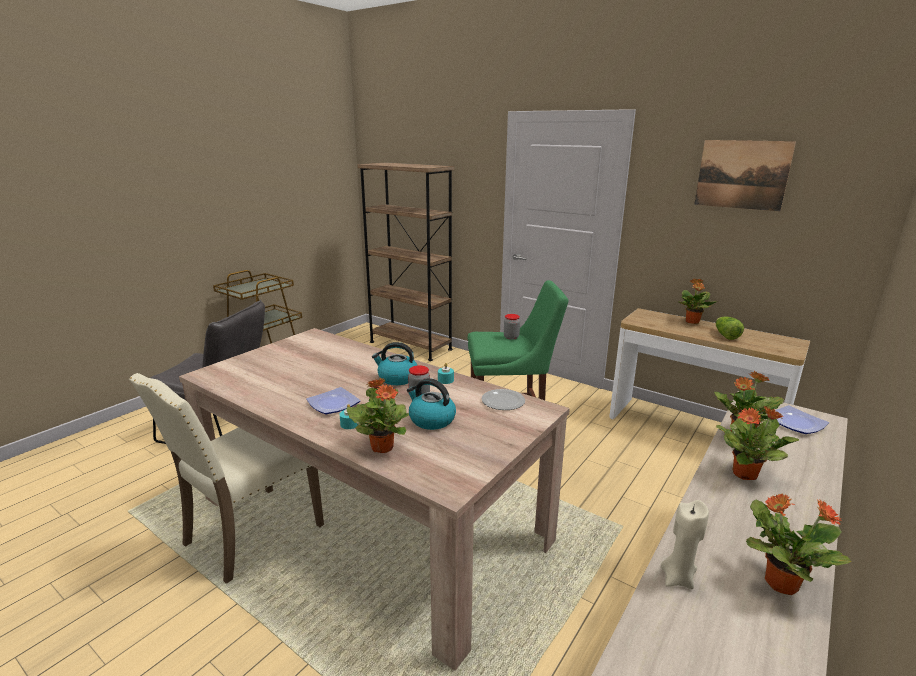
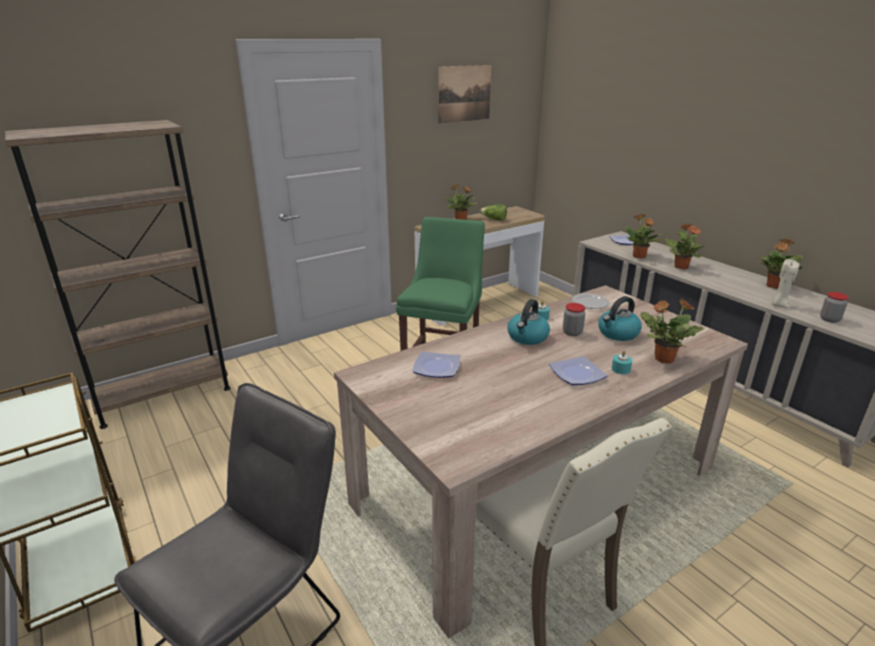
camera: 70 degrees left, 5 degrees up
(329, 353) = (437, 367): none -> plate
(511, 337) = (435, 281): jar -> jar (829, 319)

